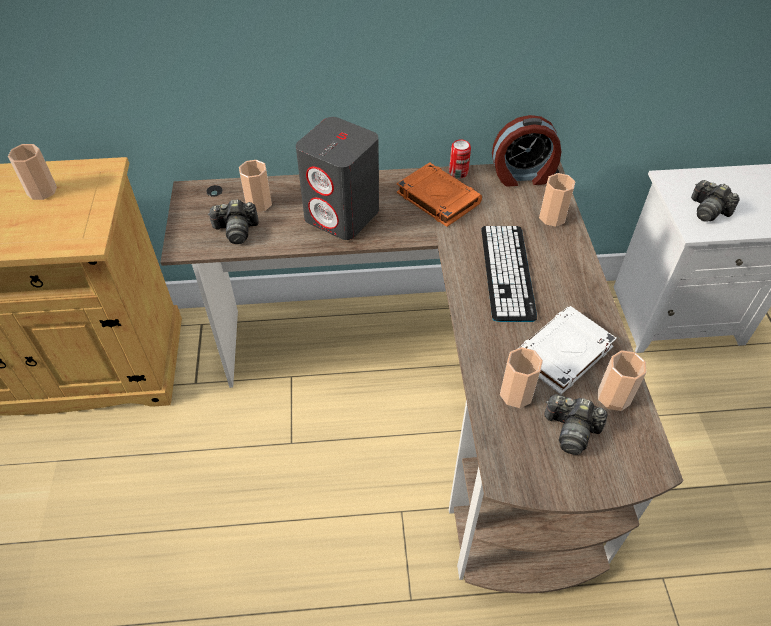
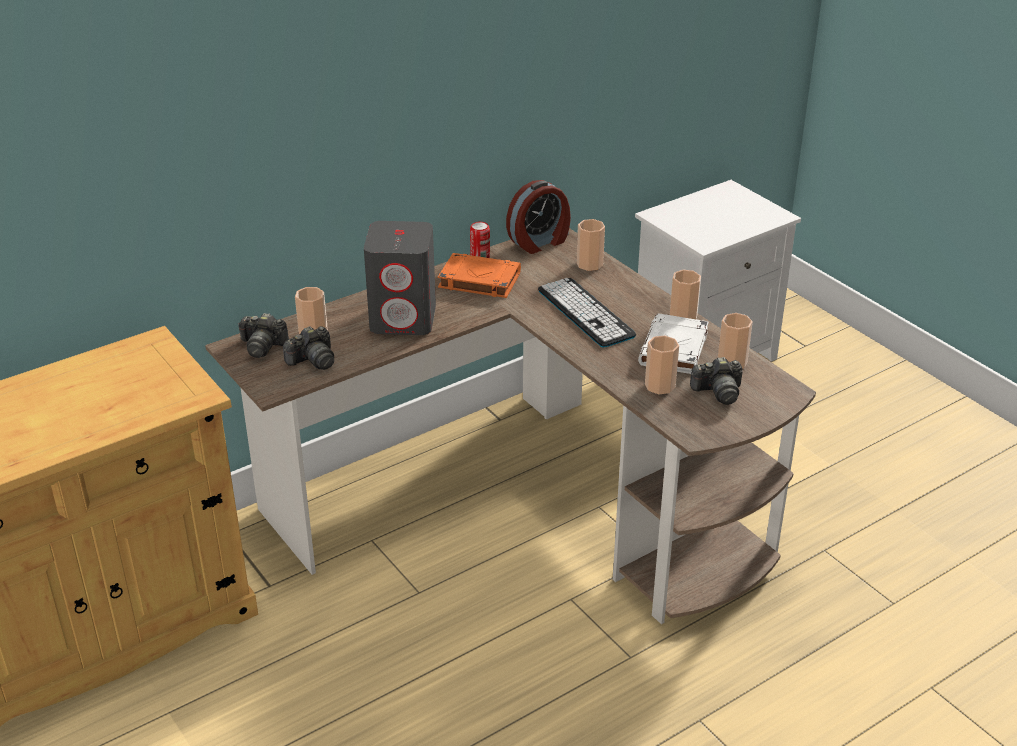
camera: 30 degrees left, 15 degrees down
(42, 191) = (106, 376): cup -> cup (683, 317)
(708, 210) = (704, 228): camera -> camera (262, 346)

